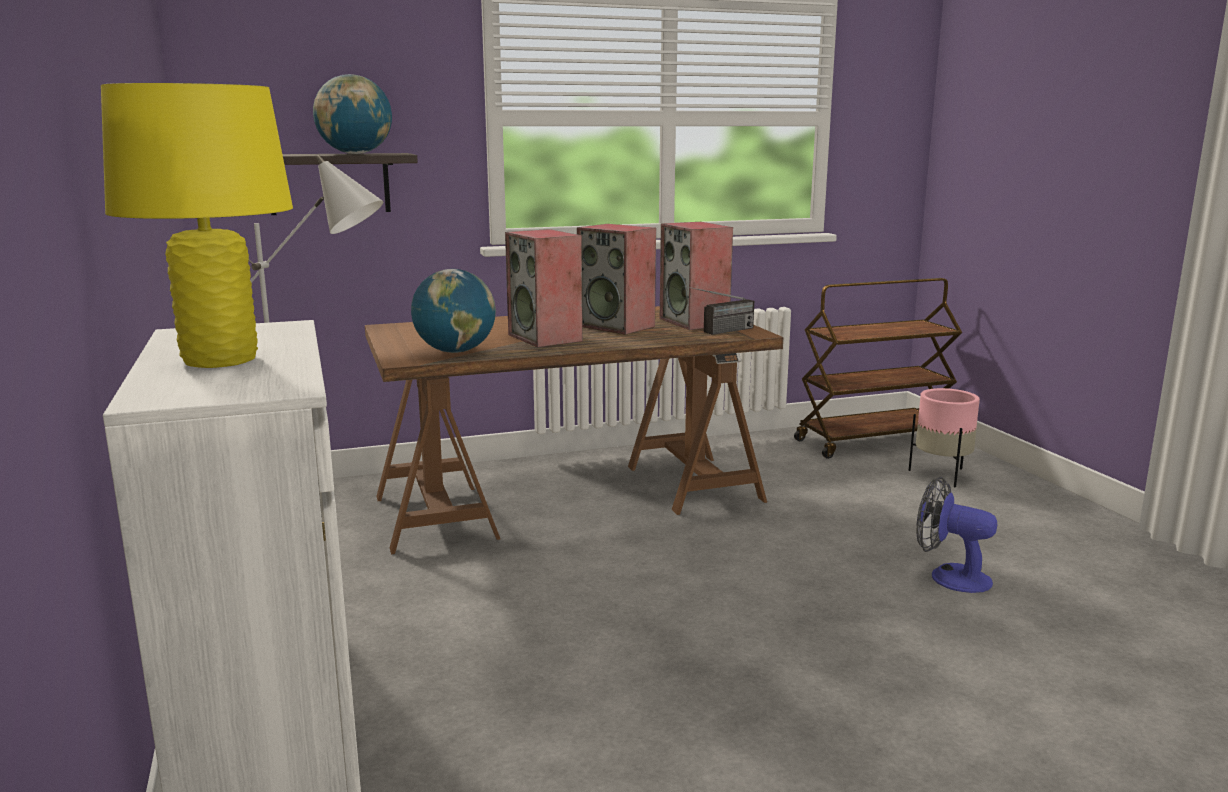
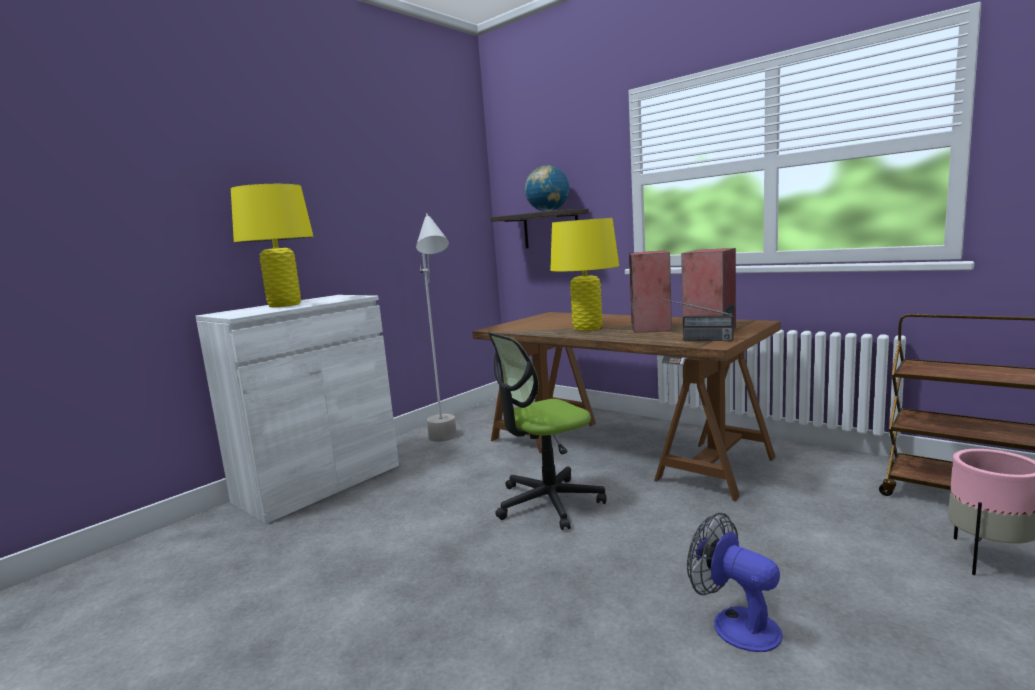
camera: 60 degrees right, 5 degrees down
(455, 351) = (524, 328): globe -> none
(546, 338) = (587, 328): speaker -> yellow table lamp
(644, 577) = (548, 502): none -> office chair
(949, 576) = (735, 624): fan -> fan turned 45 degrees counterclockwise

